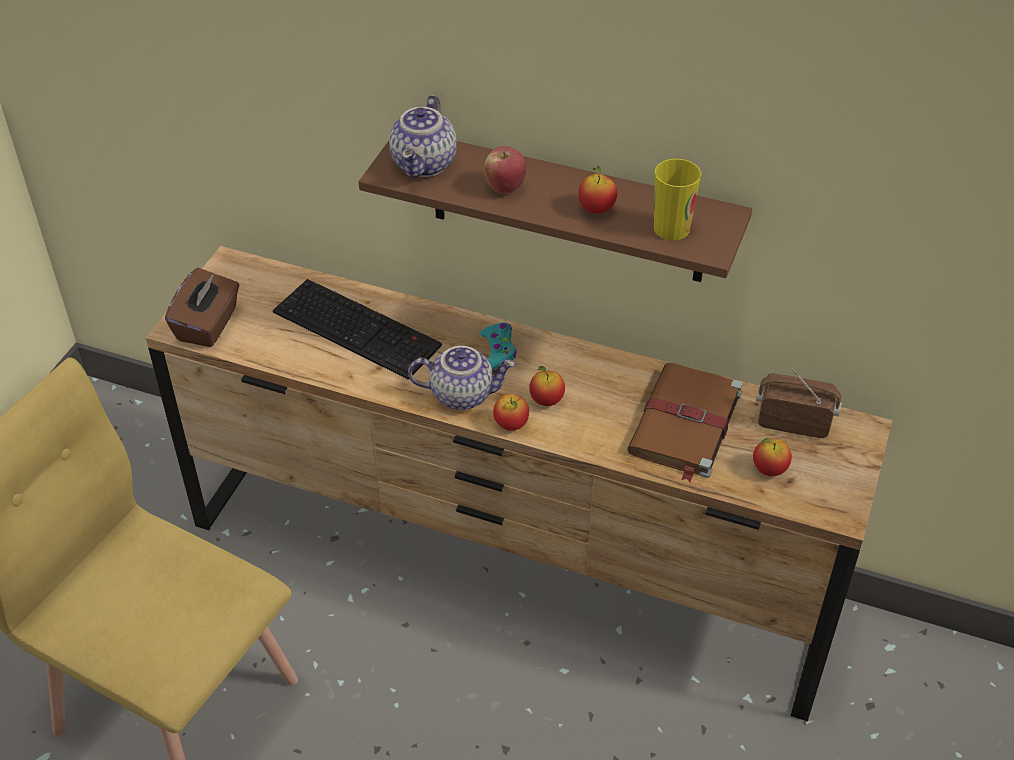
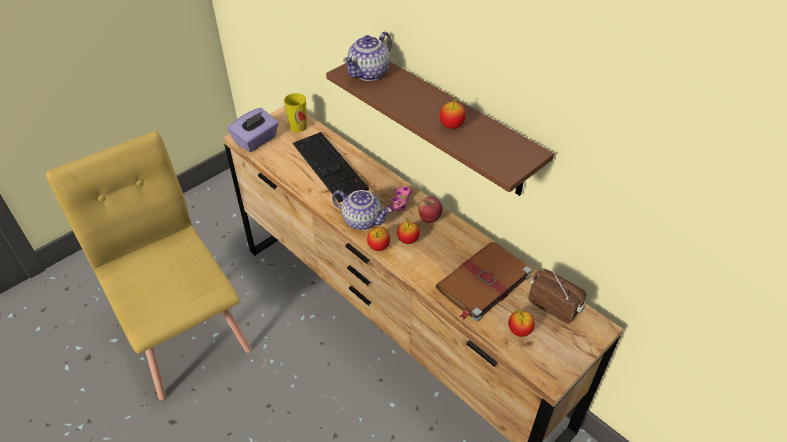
camera: 25 degrees right, 0 degrees up
(208, 325) = (256, 140): brown tissue box -> purple tissue box
(498, 350) = (399, 202): turquoise game controller -> pink game controller
(505, 187) = (405, 98): apple -> apple (429, 218)
(671, 228) = (491, 150): cup -> cup (298, 127)

